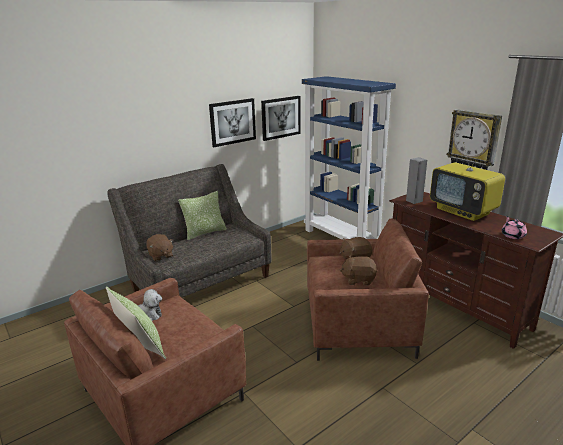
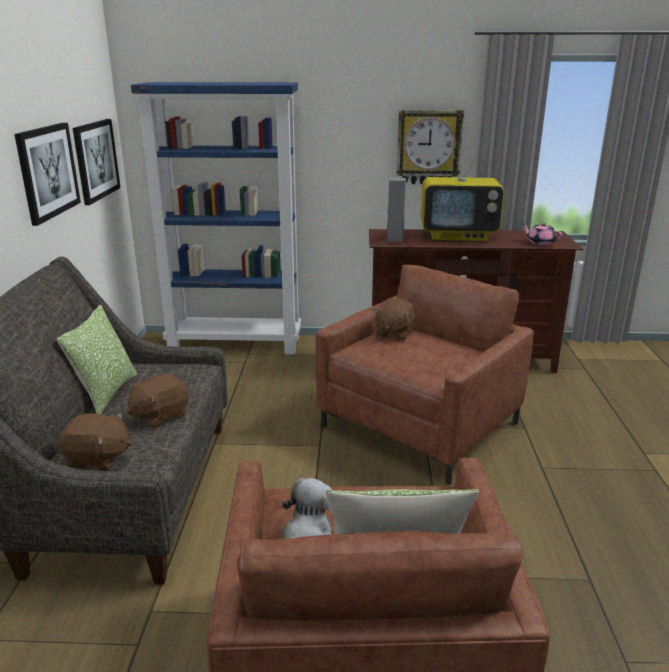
camera: 50 degrees left, 0 degrees up
(358, 279) = (443, 351): brown plush toy -> brown plush toy (159, 416)

